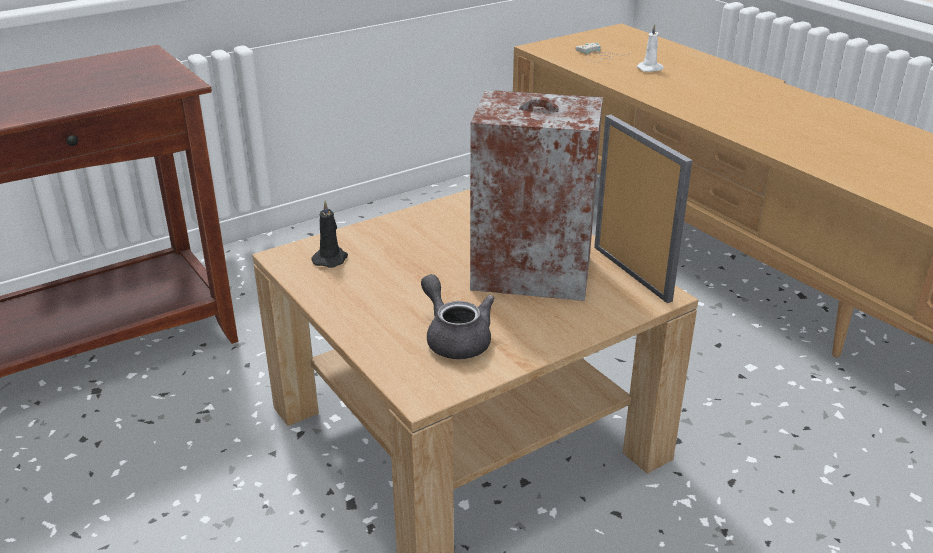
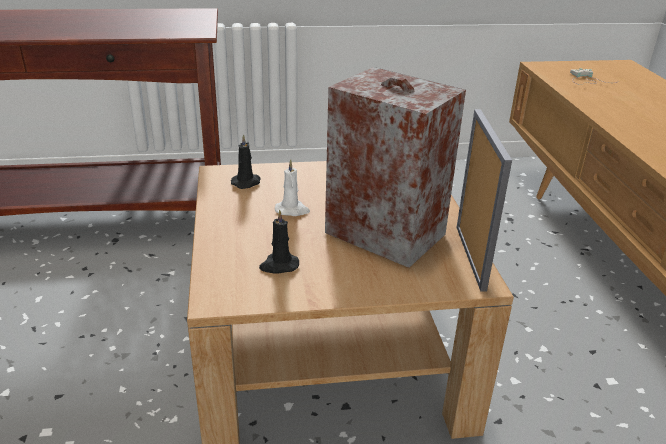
camera: 25 degrees right, 0 degrees up
(455, 338) = (279, 265): grey teapot -> black candle
(650, 69) = (626, 98): white candle -> white candle (292, 210)

